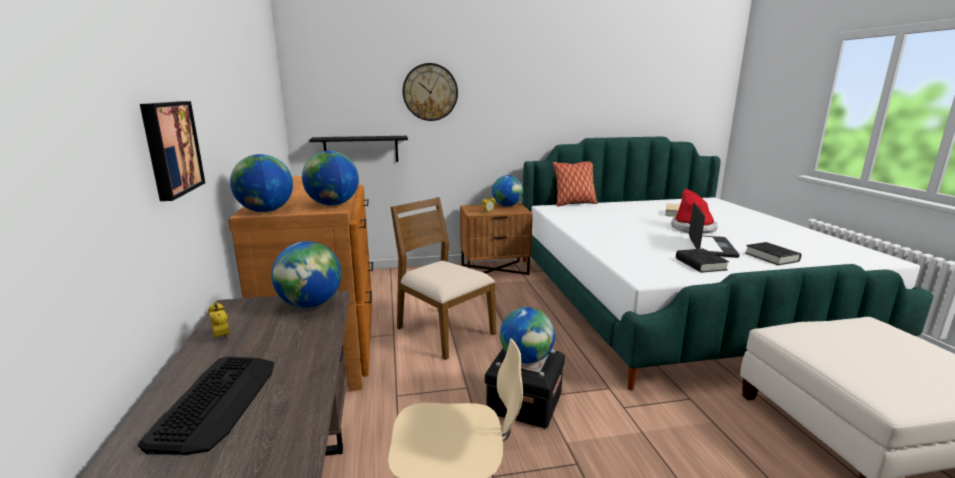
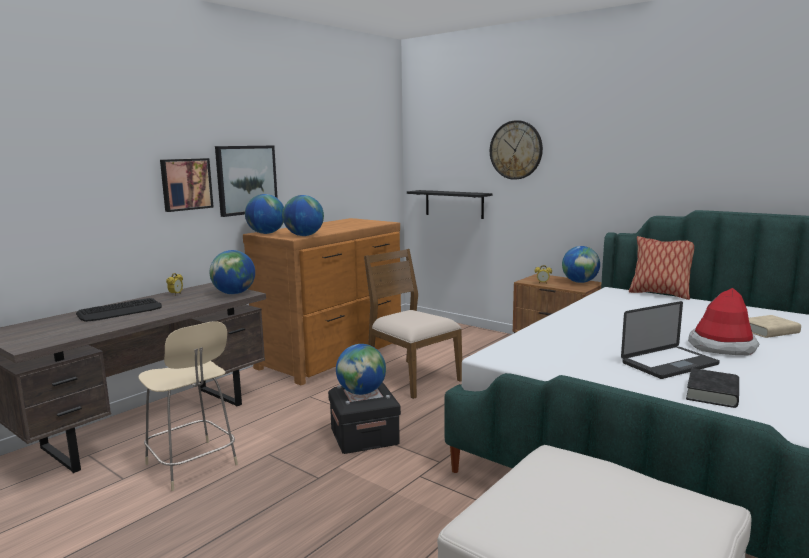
camera: 50 degrees right, 5 degrees down
(213, 135) = (246, 180): none -> picture
(443, 331) = (412, 377): brown chair -> brown chair turned 45 degrees counterclockwise
(700, 264) = (589, 368): black book -> none

